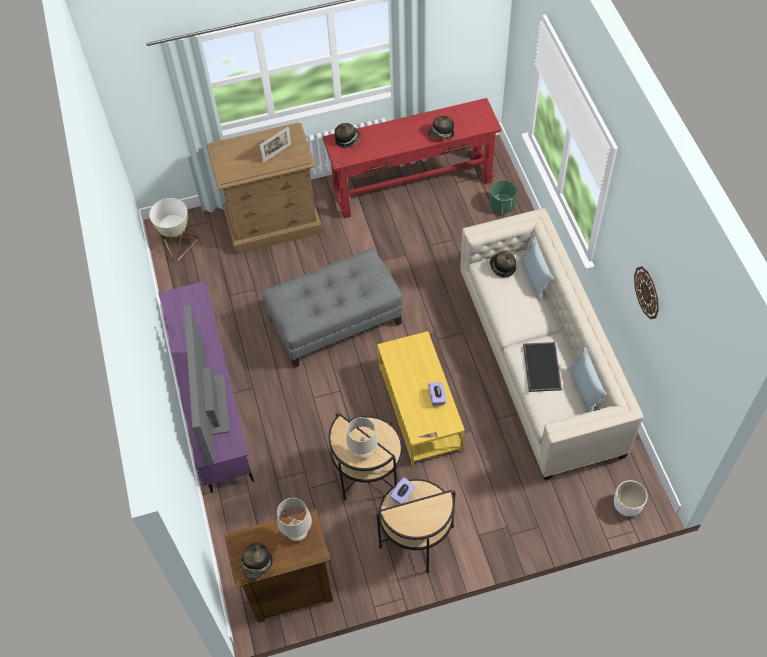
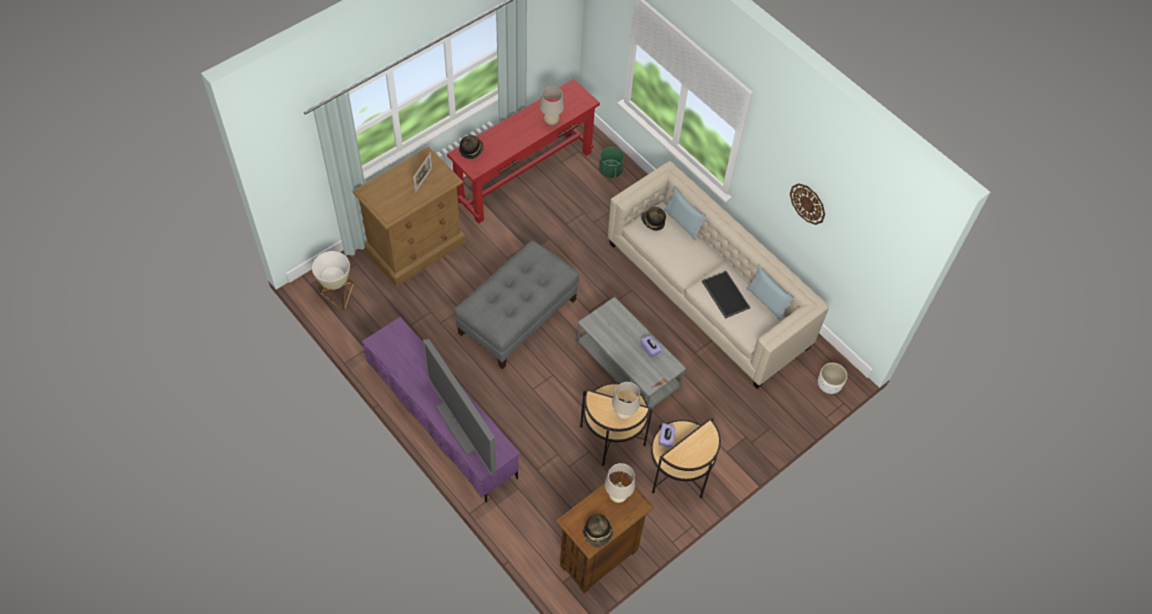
camera: 30 degrees left, 0 degrees up
(420, 409) = (628, 366): yellow coffee table -> grey coffee table
(441, 134) = (551, 122): hat -> beige table lamp

